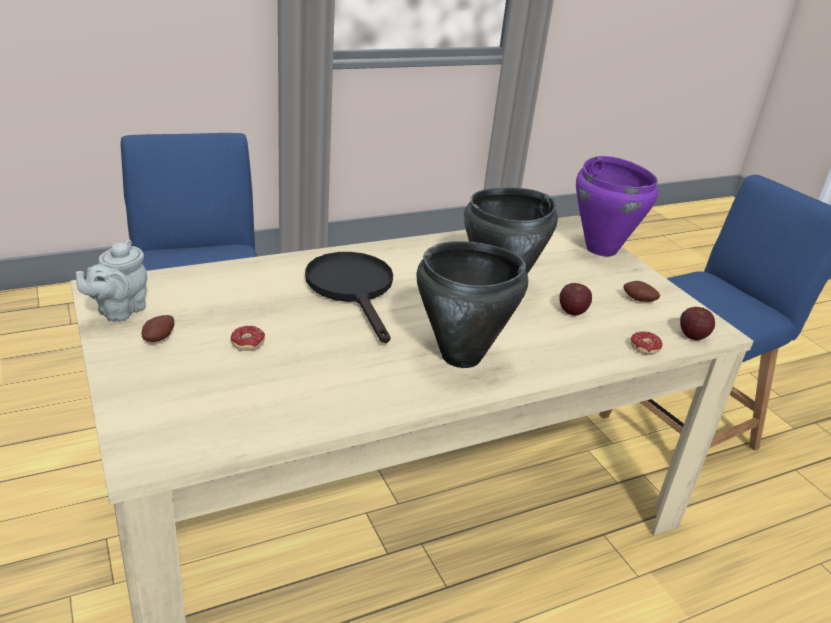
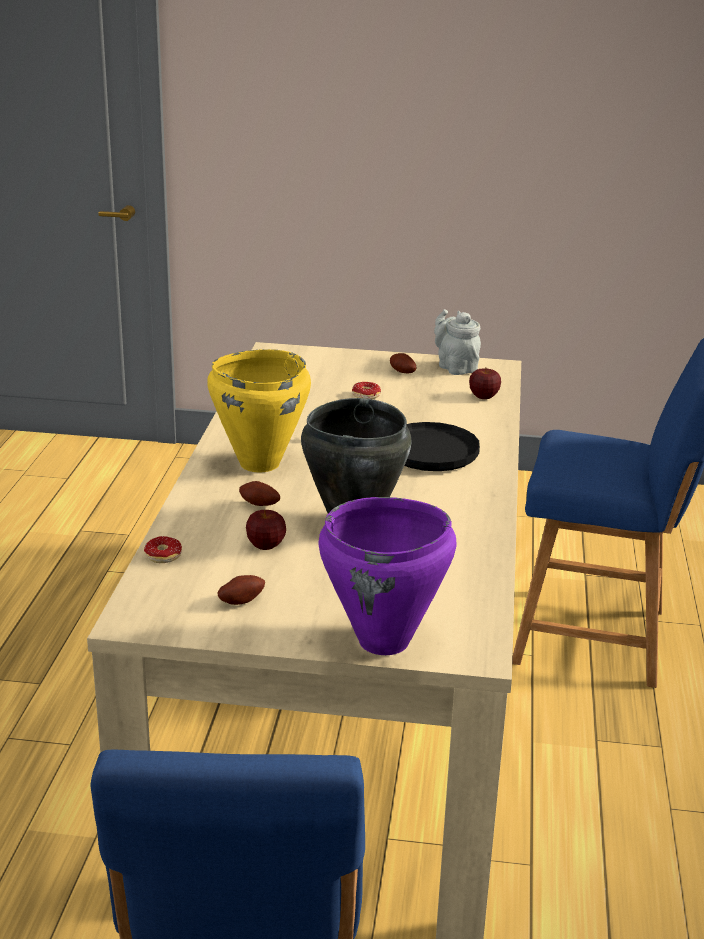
camera: 125 degrees right, 5 degrees down
(461, 357) = (258, 463): black cooking pot -> yellow cooking pot
(526, 333) = (259, 505): none -> potato
(692, 336) = (143, 597): apple -> apple (483, 397)

